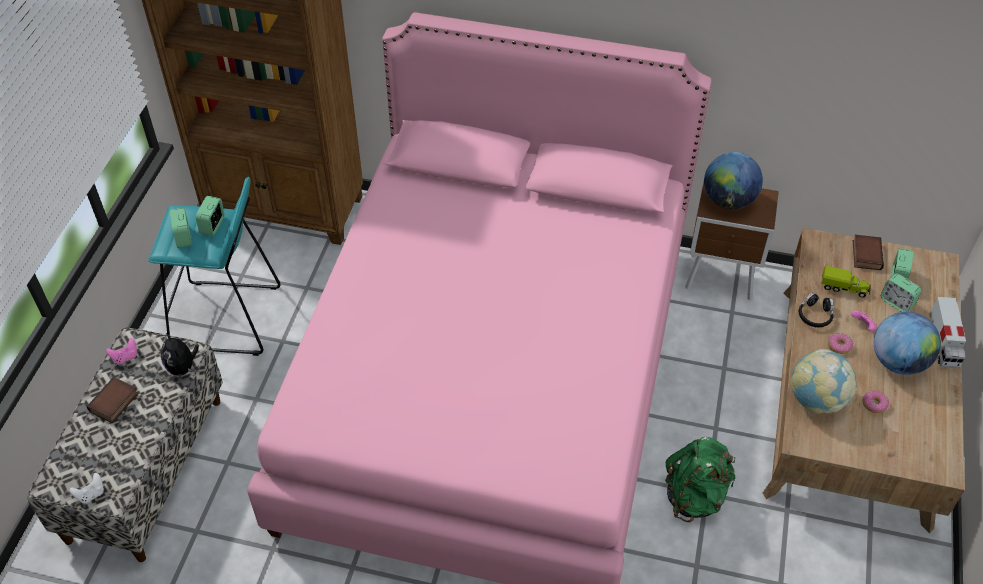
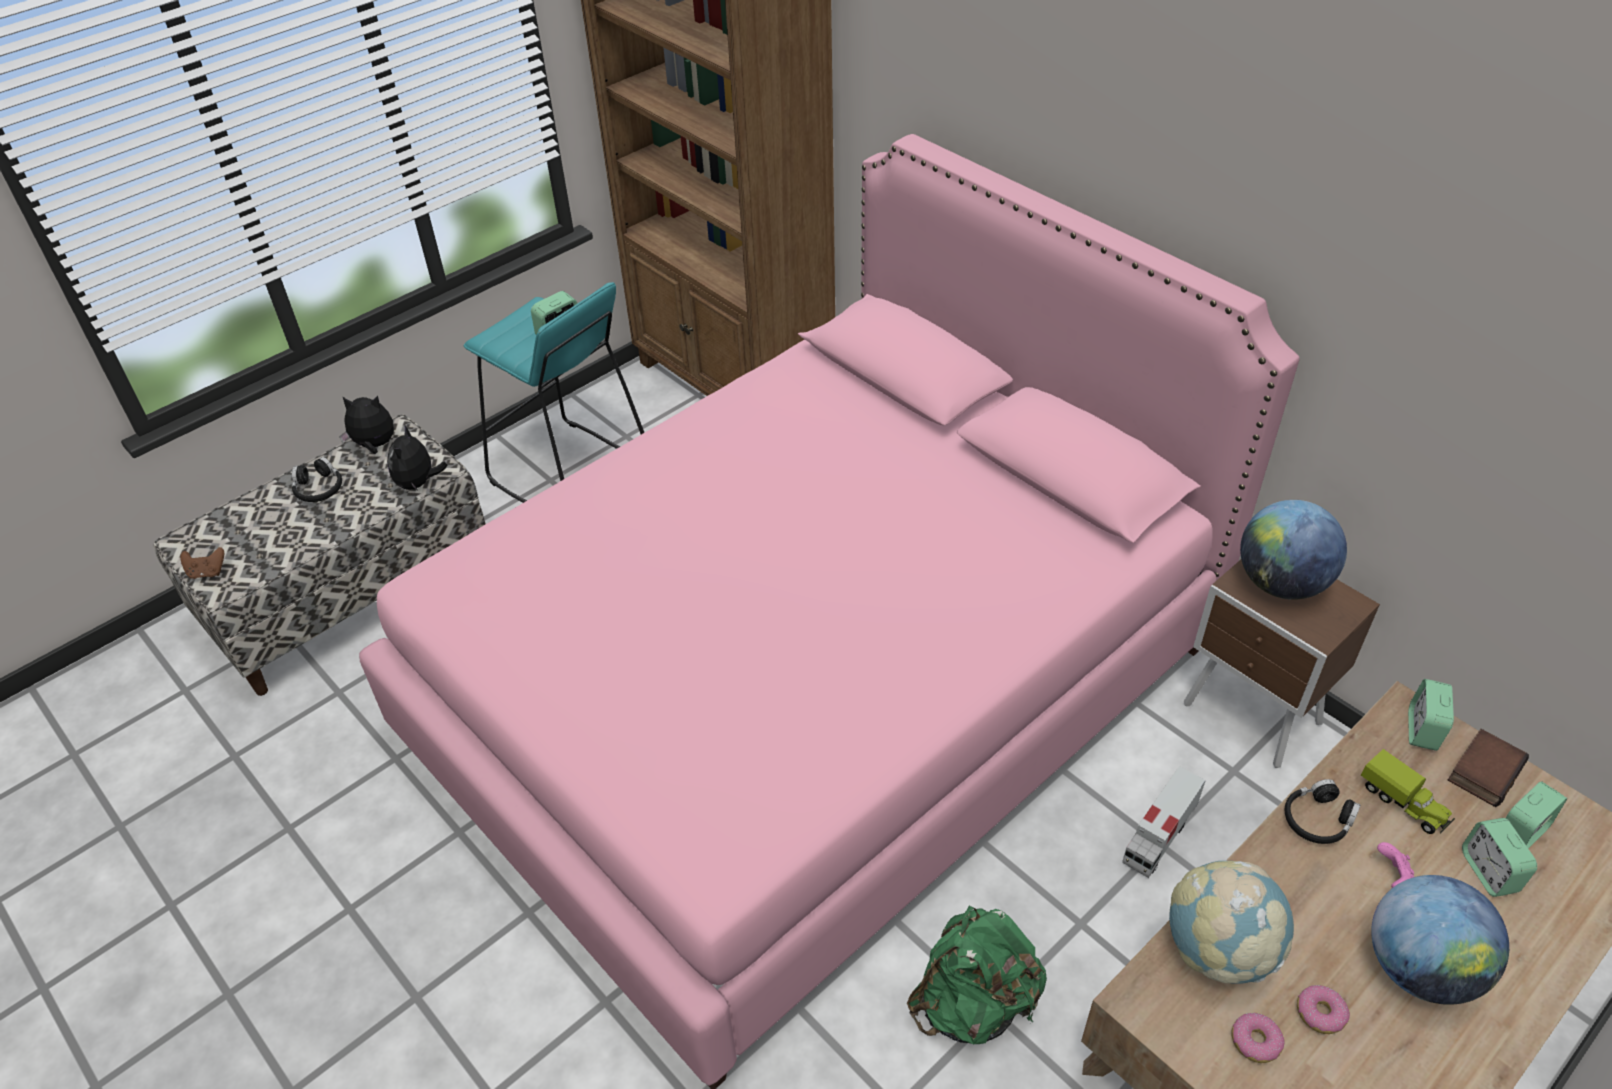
camera: 35 degrees right, 5 degrees down
(91, 494) = (207, 572): white game controller -> brown game controller
(114, 403) = (319, 488): book -> black headphones
(125, 357) = (374, 445): pink game controller -> plush toy
(183, 237) = (517, 334): alarm clock -> alarm clock (1422, 730)
(839, 346) = (1325, 888): donut -> donut (1255, 1042)
(943, 343) = (1535, 982): toy truck -> toy truck (1159, 836)

